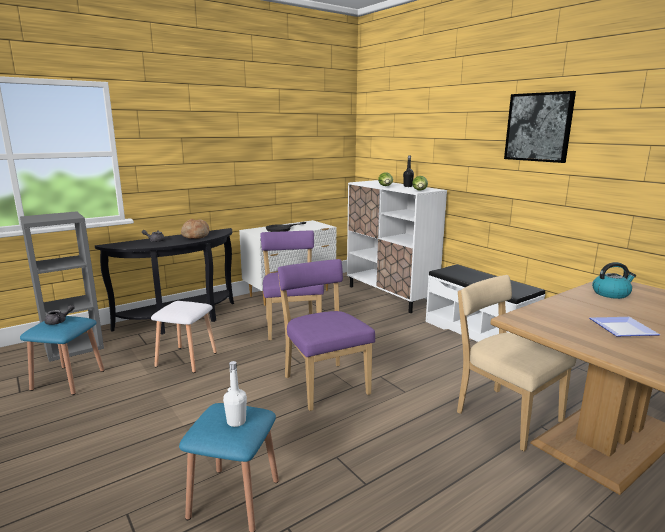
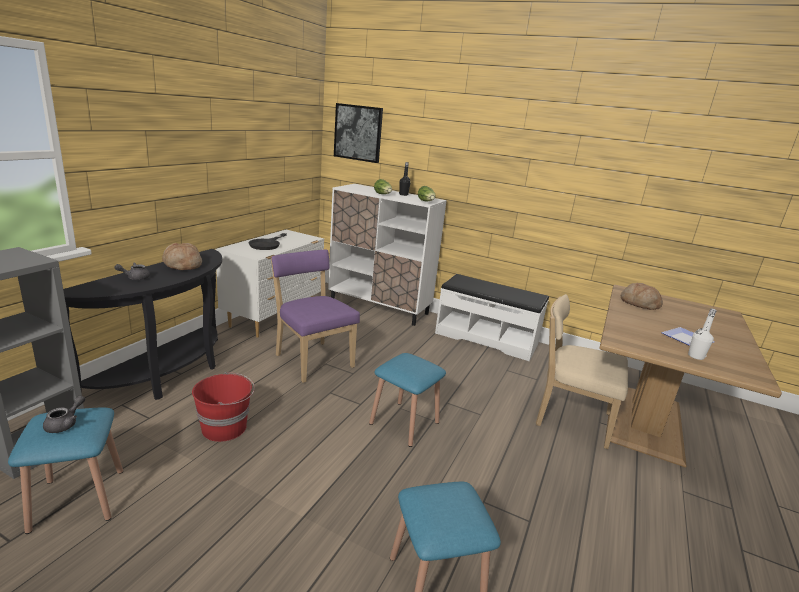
camera: 30 degrees left, 5 degrees up
(186, 359) = (225, 427): white stool -> red bucket
(236, 421) = (459, 507): white bottle -> white bottle (696, 356)
(324, 383) = (404, 423): purple chair -> blue stool
(538, 127) = (549, 148): picture -> picture (358, 133)
(611, 294) = (639, 304): kettle -> bread

